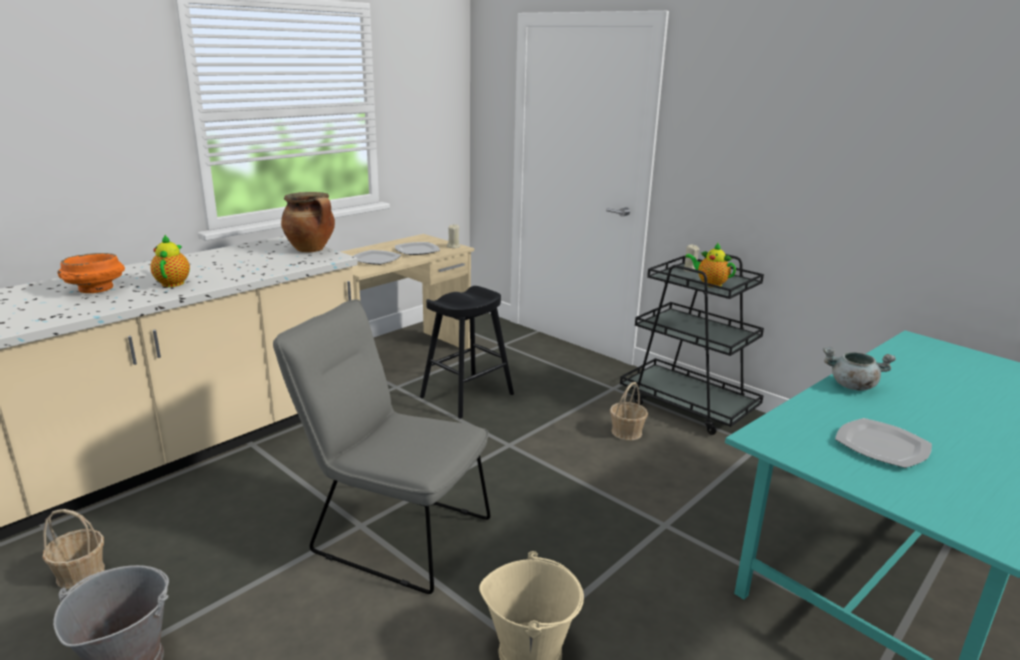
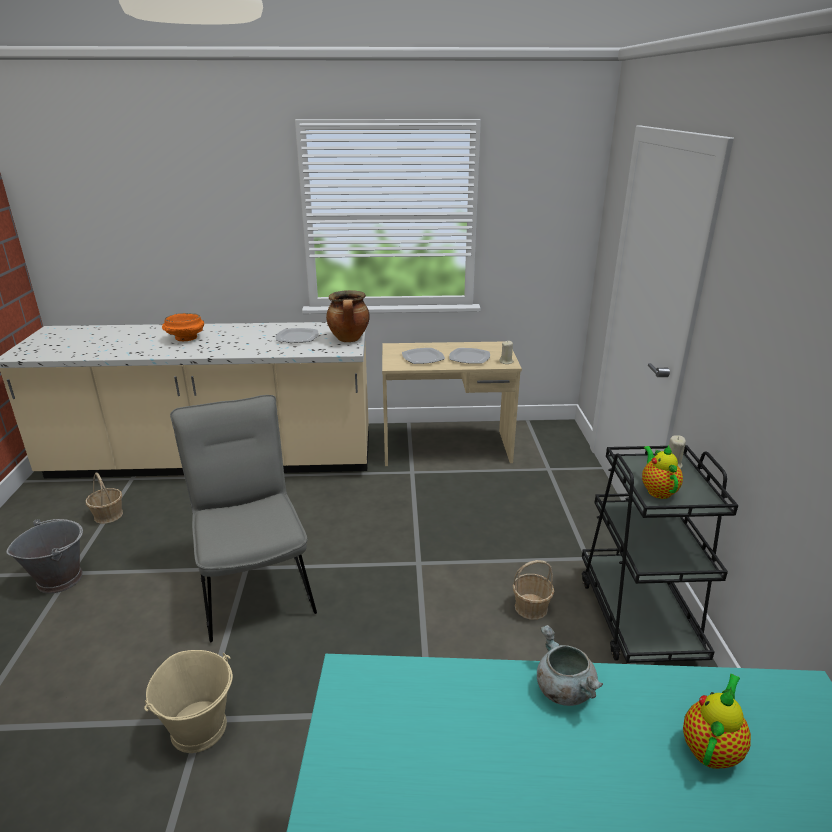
camera: 45 degrees right, 5 degrees up
(173, 282) = (226, 345): teapot -> teapot (711, 747)
(467, 395) = (450, 503): black stool -> none
(881, 446) = (433, 767): plate -> plate (297, 337)

